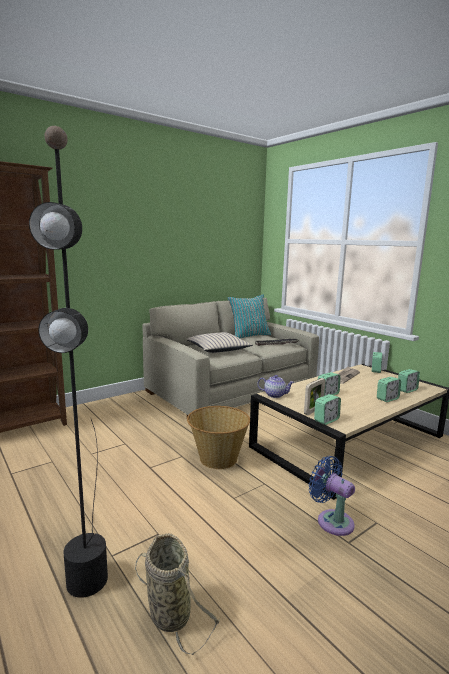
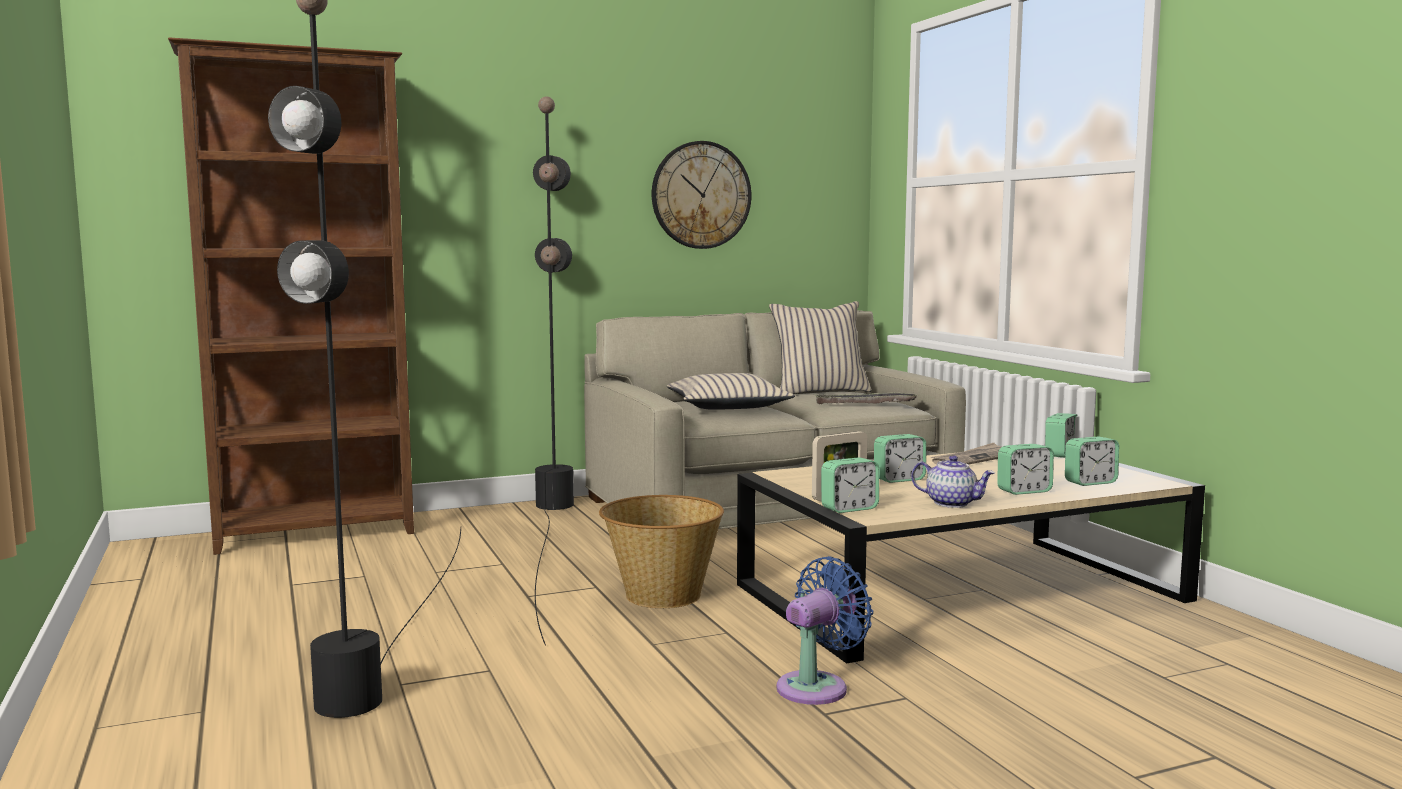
camera: 15 degrees right, 5 degrees down
(138, 419) = (549, 534): none -> black floor lamp
(168, 611) = (451, 745): basket -> none
(194, 244) = (701, 195): none -> wall clock
(249, 336) = (819, 391): turquoise pillow -> beige pillow
(275, 395) = (786, 475): teapot -> teapot (952, 503)
(332, 520) = (817, 687): blue fan -> blue fan turned 75 degrees clockwise

